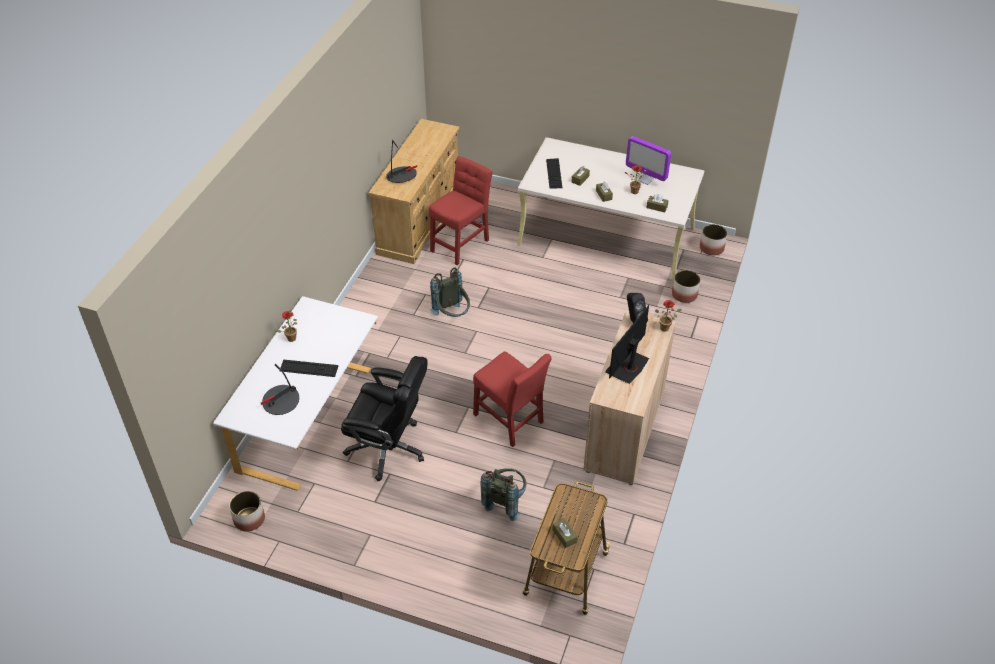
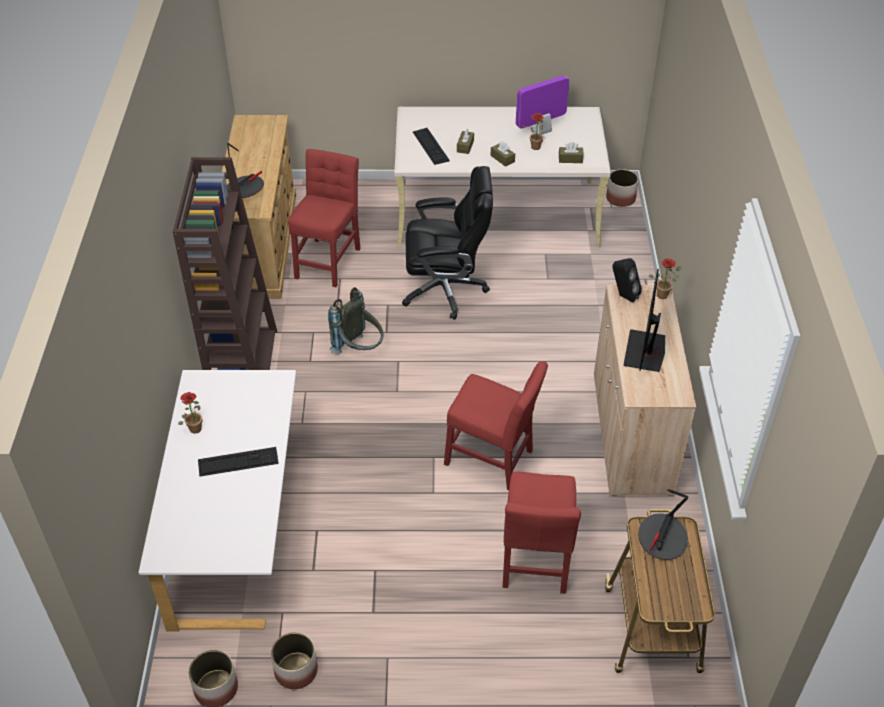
camera: 20 degrees left, 0 degrees up
(281, 401) = (220, 515): table lamp -> table lamp (662, 538)
(365, 306) = (243, 366): none -> brown bookcase
(388, 448) = (358, 537): black office chair -> black office chair (446, 289)
(505, 501) = (535, 561): grey backpack -> red chair
(564, 536) = (670, 583): brown tissue box -> none
(646, 179) = (541, 130): monitor -> monitor turned 135 degrees clockwise
(684, 295) = (617, 258): planter -> planter (295, 670)

